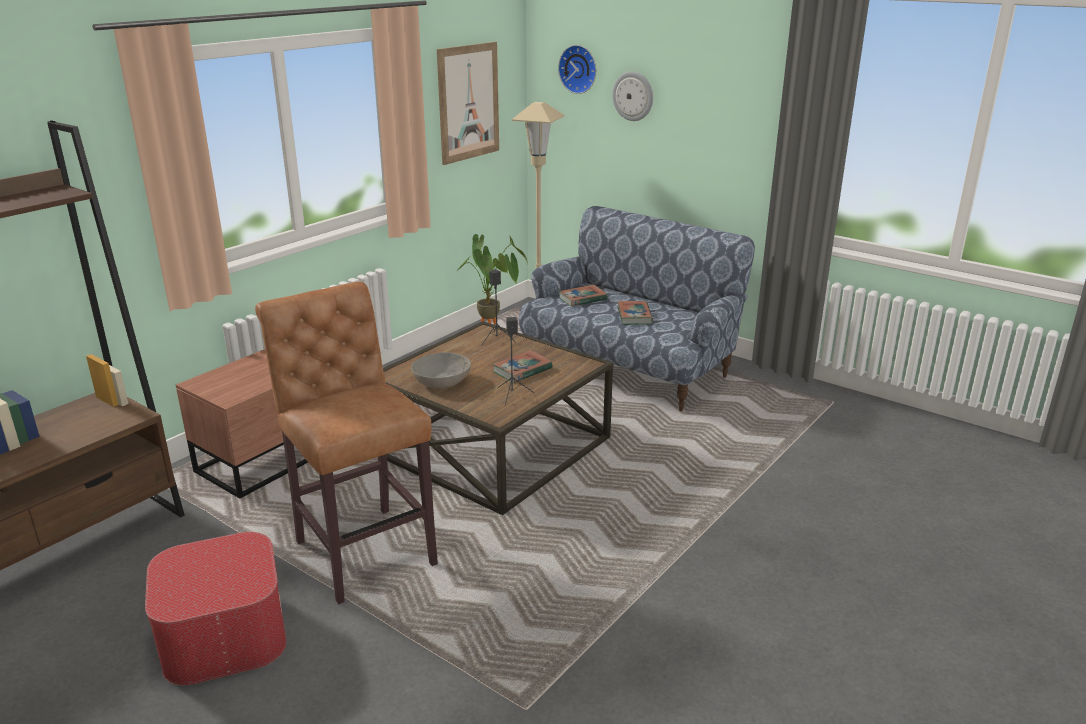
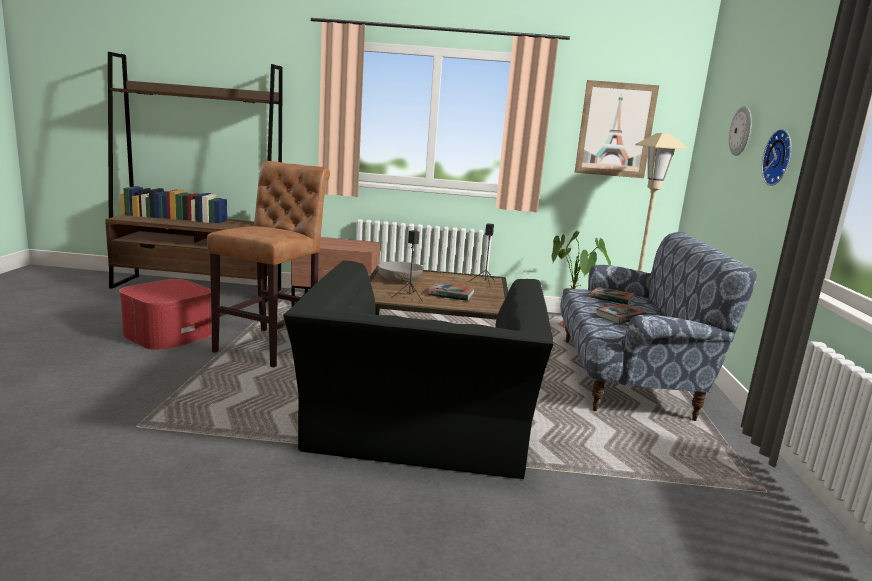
camera: 55 degrees right, 10 degrees down
(579, 69) = (720, 111): wall clock -> wall clock (780, 158)
(654, 511) = (419, 428): none -> black armchair

